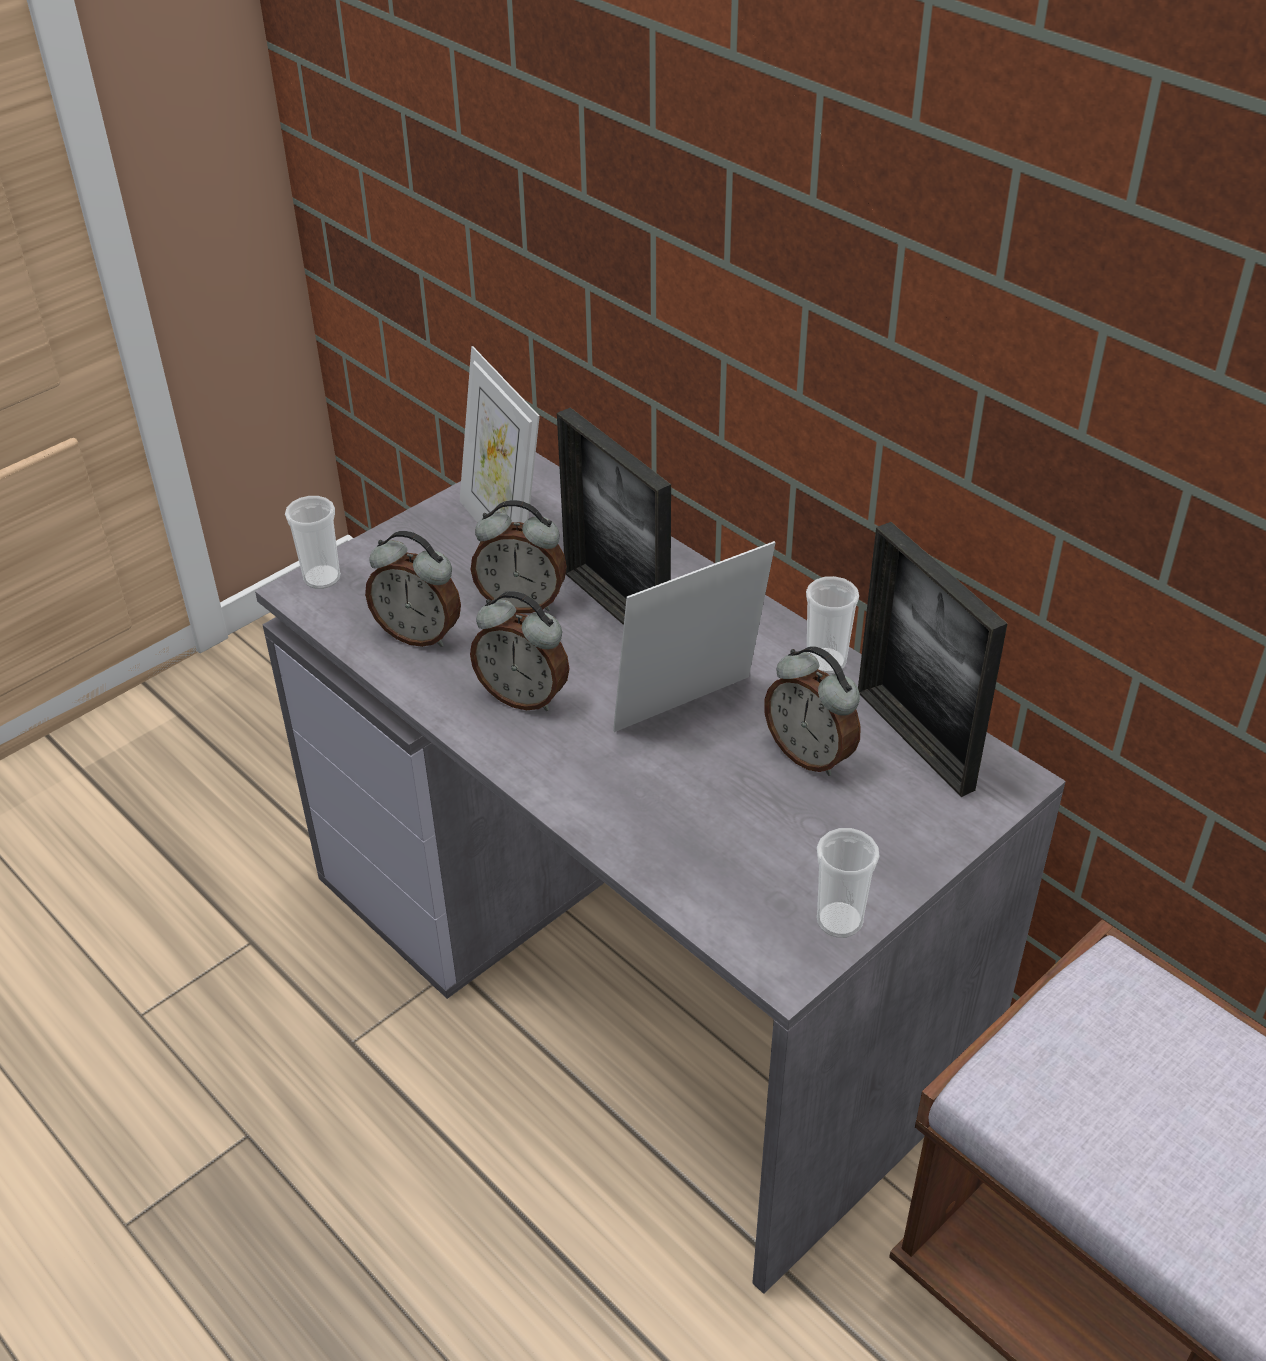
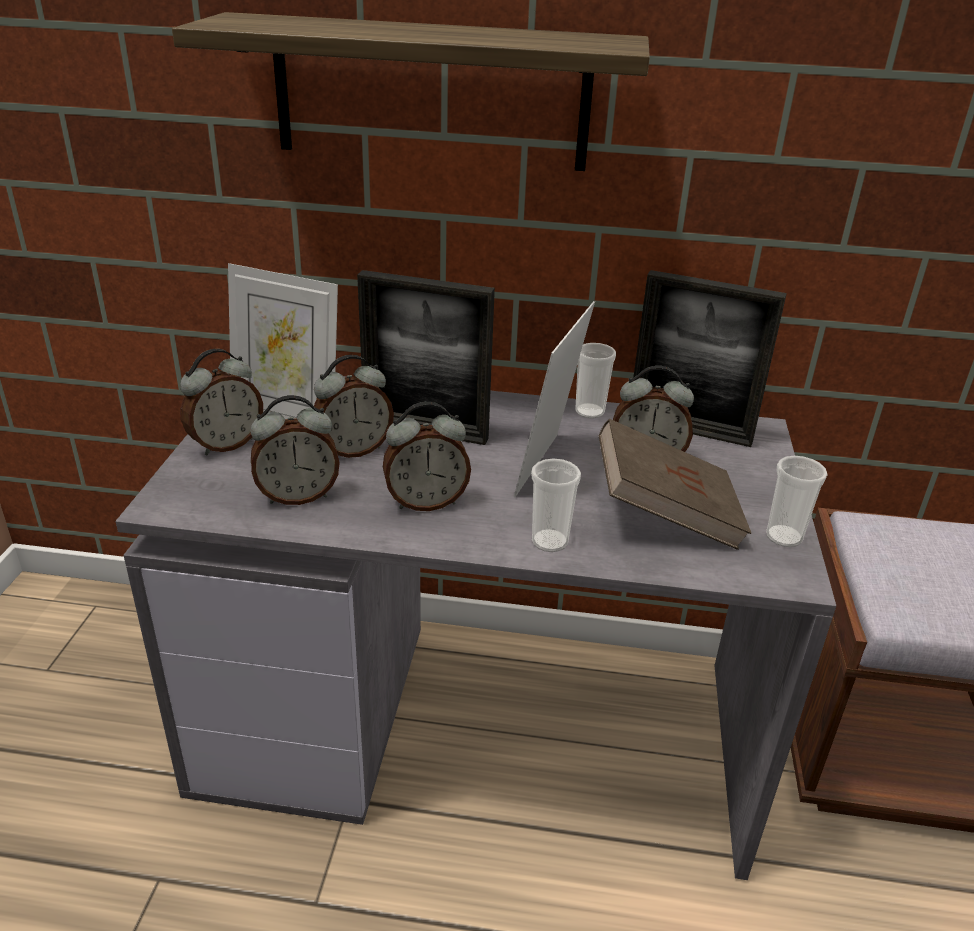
camera: 40 degrees left, 10 degrees down
(322, 578) = (170, 491): cup -> cup (549, 541)
(415, 543) = (226, 444): none -> alarm clock
(709, 215) = (431, 93): none -> shelf
(745, 827) = (665, 513): none -> brown book

